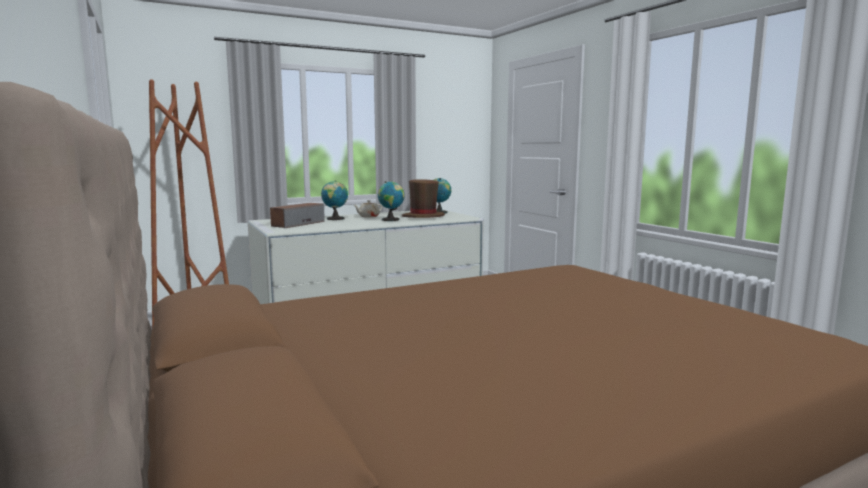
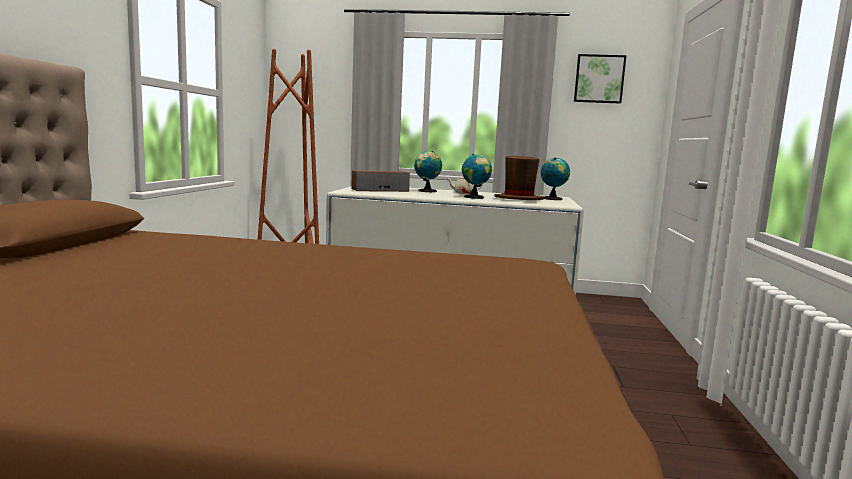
camera: 35 degrees right, 0 degrees up
(446, 109) = (599, 79): none -> picture

